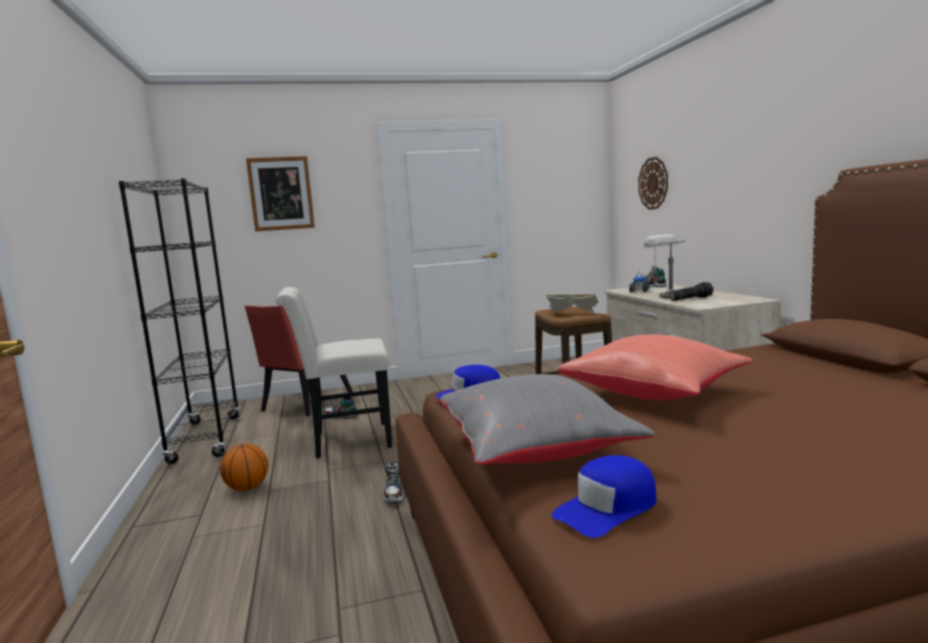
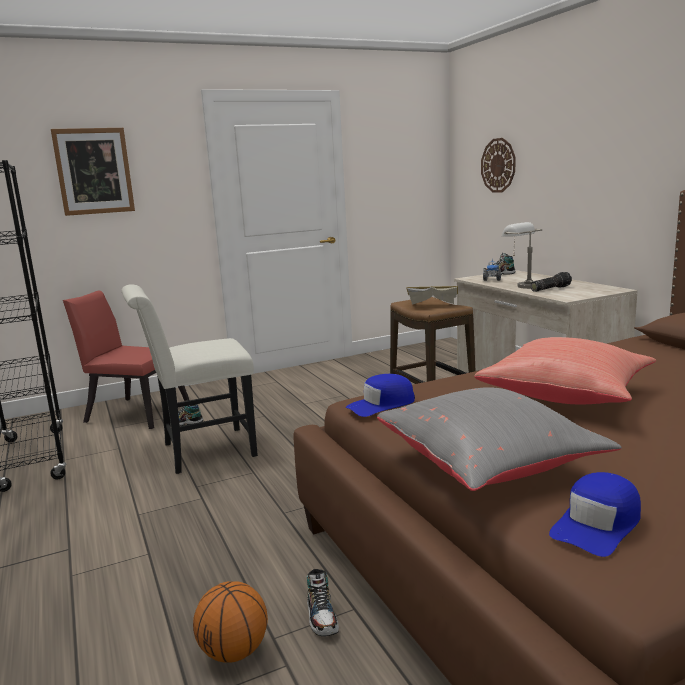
camera: 10 degrees left, 5 degrees up
(247, 488) = (110, 514): basketball -> basketball (234, 651)
(303, 405) = (134, 412): red chair -> red chair turned 90 degrees clockwise
(394, 494) = (282, 508): shoe -> shoe (322, 617)

